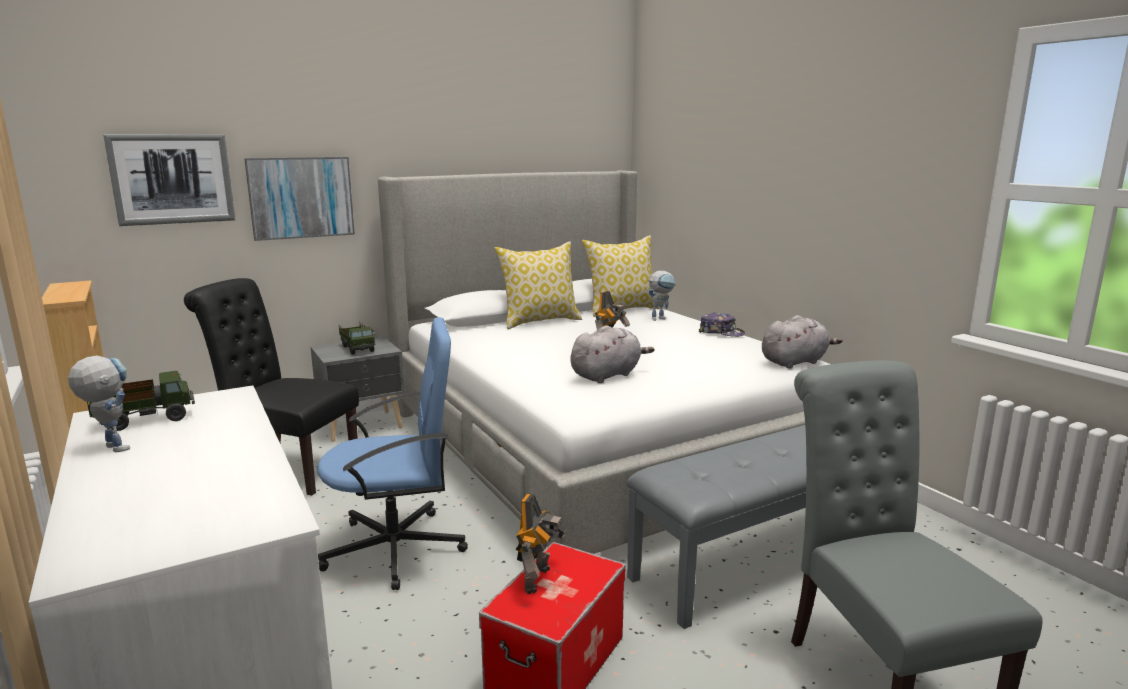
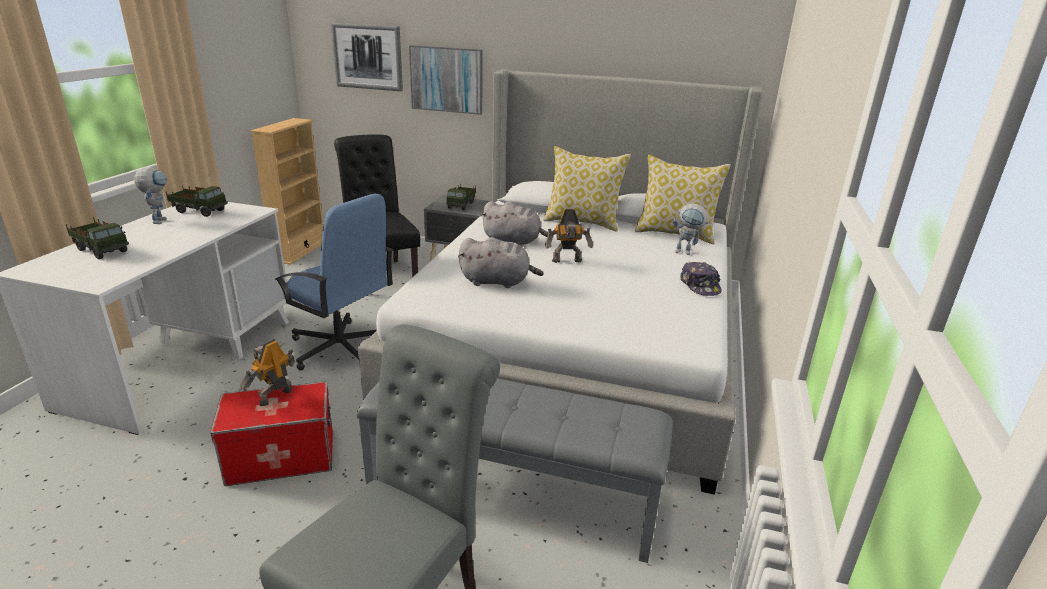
camera: 45 degrees right, 10 degrees up
(140, 501) = (102, 250): none -> toy truck
(539, 579) = (274, 396): toy robot -> toy robot turned 150 degrees clockwise
(795, 362) = (684, 339): grey plush toy -> grey plush toy (514, 241)

